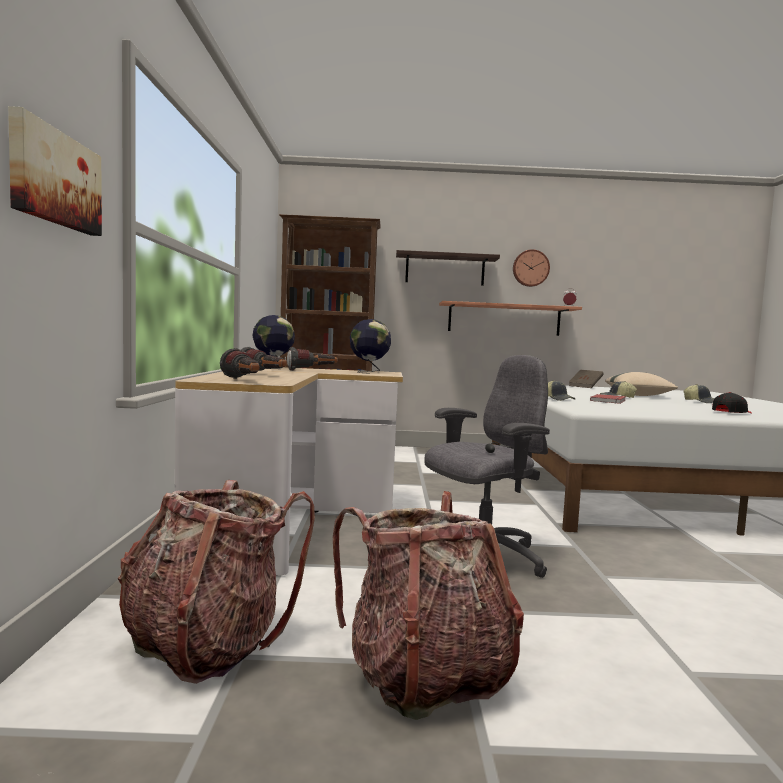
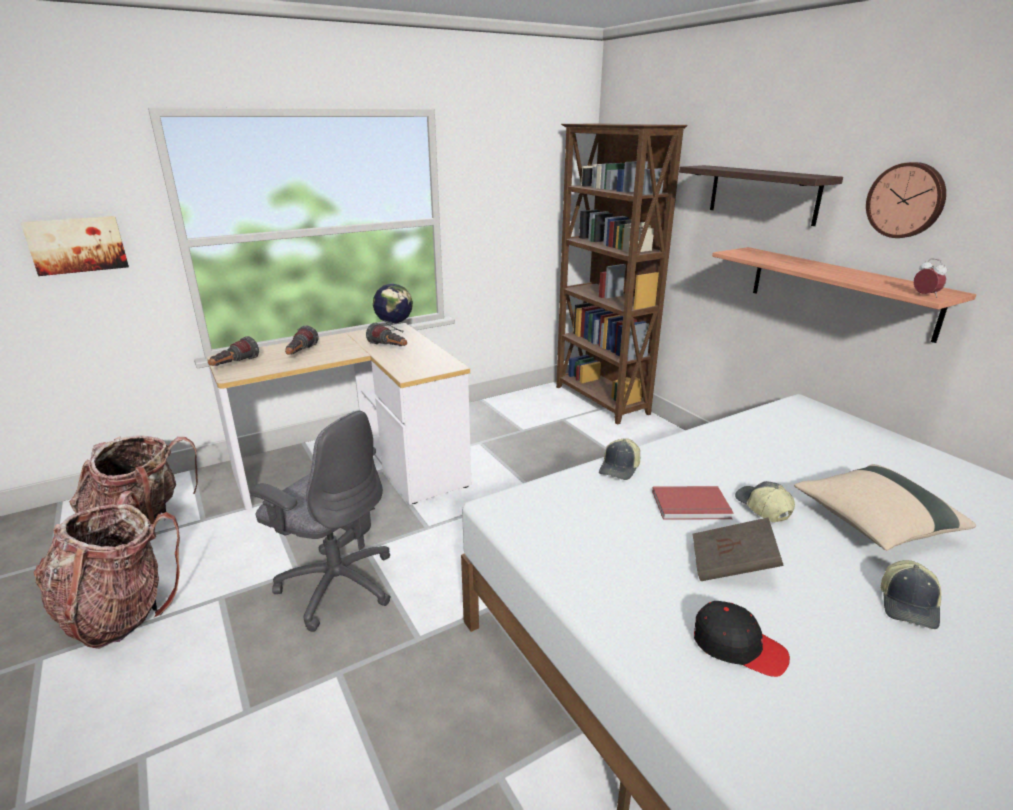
camera: 60 degrees right, 20 degrees up
(369, 372) = (427, 362): globe -> none
(585, 386) = (933, 457): brown book -> brown book (732, 566)

